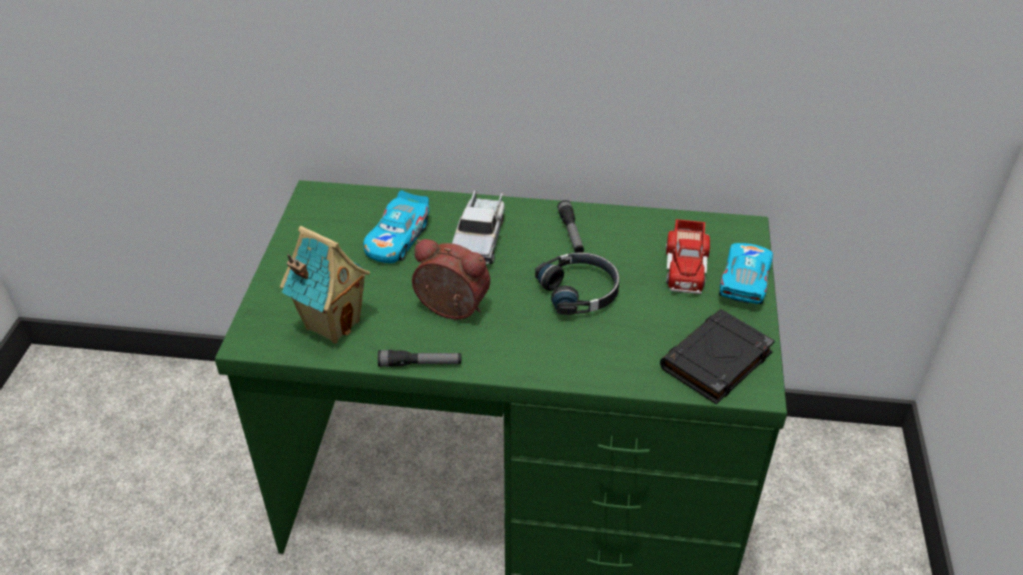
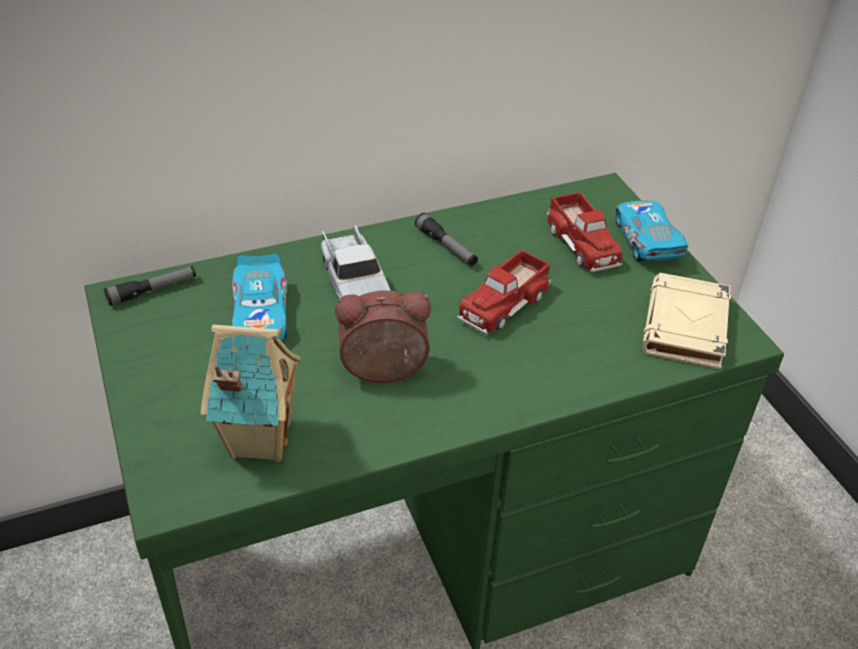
camera: 30 degrees left, 0 degrees up
(420, 364) = (397, 445): flashlight -> flashlight (152, 291)
(580, 291) = (503, 303): black headphones -> toy truck
(716, 362) = (685, 327): black book -> beige book

